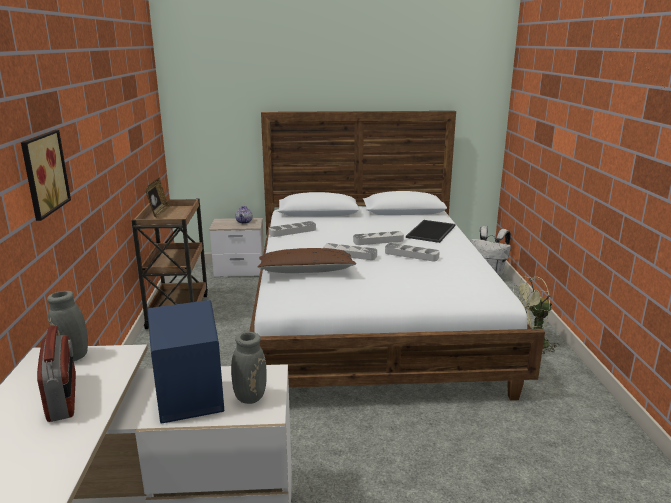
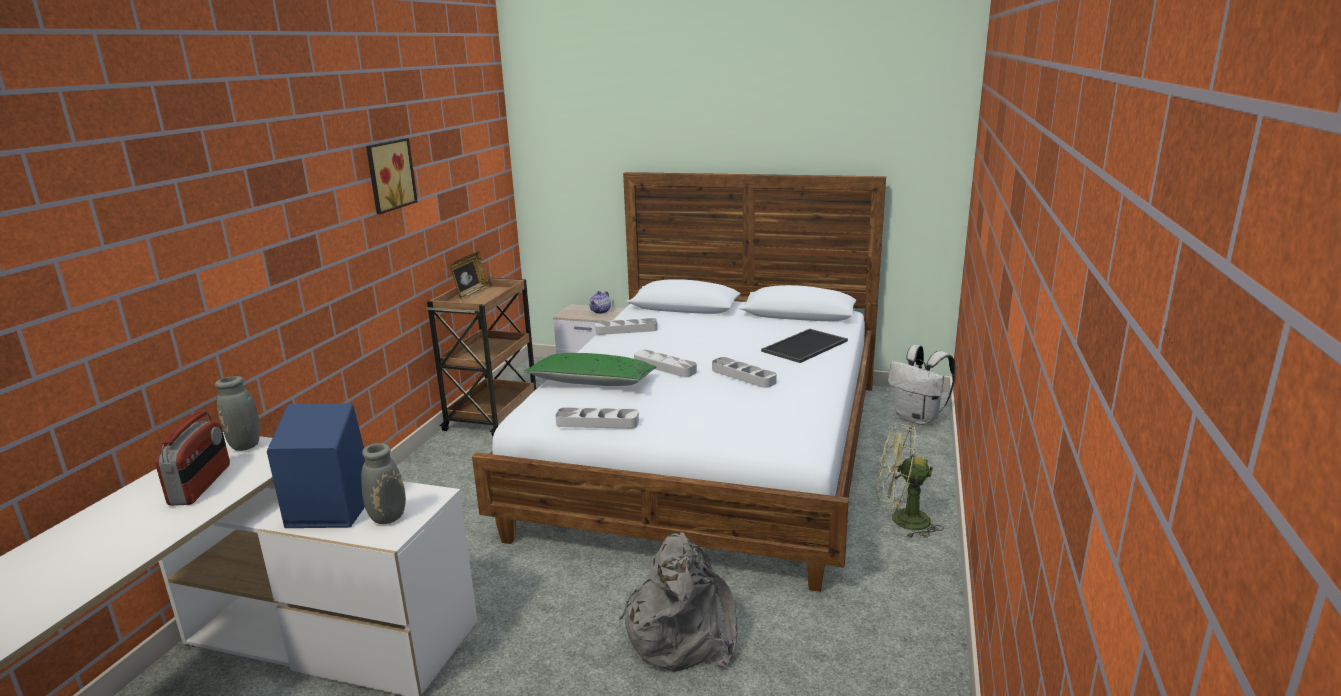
camera: 20 degrees right, 0 degrees up
(42, 173) = (262, 249): picture -> picture (388, 175)
(306, 271) = (592, 382): brown pillow -> green pillow
(378, 241) = (719, 352): grey tray -> grey tray (597, 422)
(451, 449) = (682, 633): none -> grey backpack

